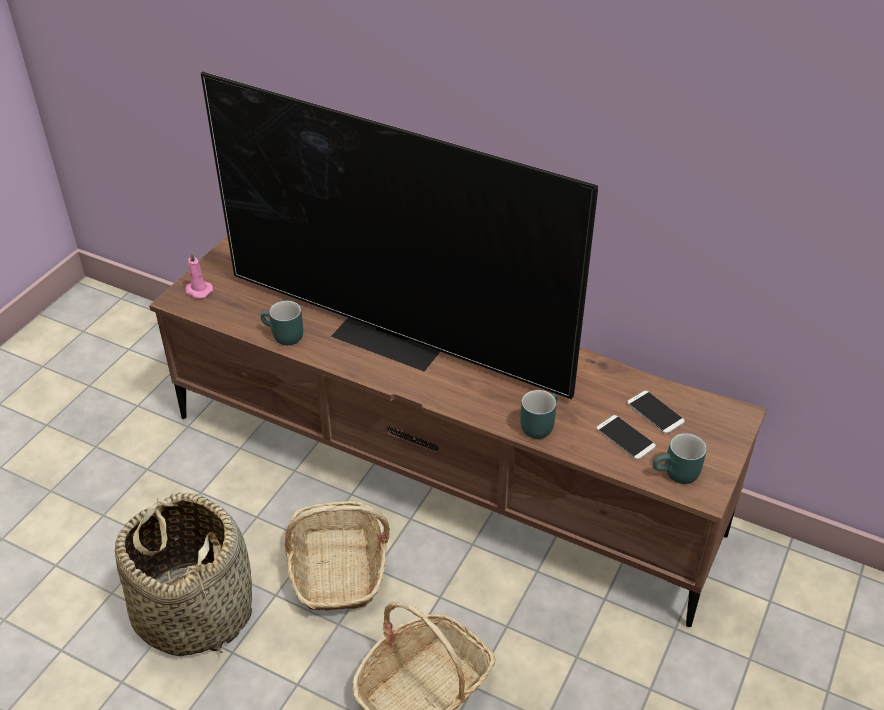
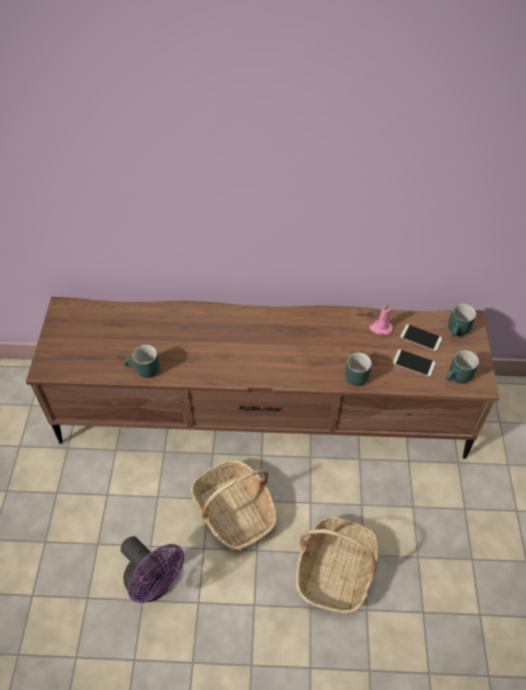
camera: 25 degrees left, 10 degrees up
(194, 610) = (154, 584): basket -> purple fan
(198, 290) = (56, 356): pink candle -> pink candle (380, 328)
(394, 336) = (222, 342): television -> none
(714, 422) = (458, 331): none -> turquoise mug

